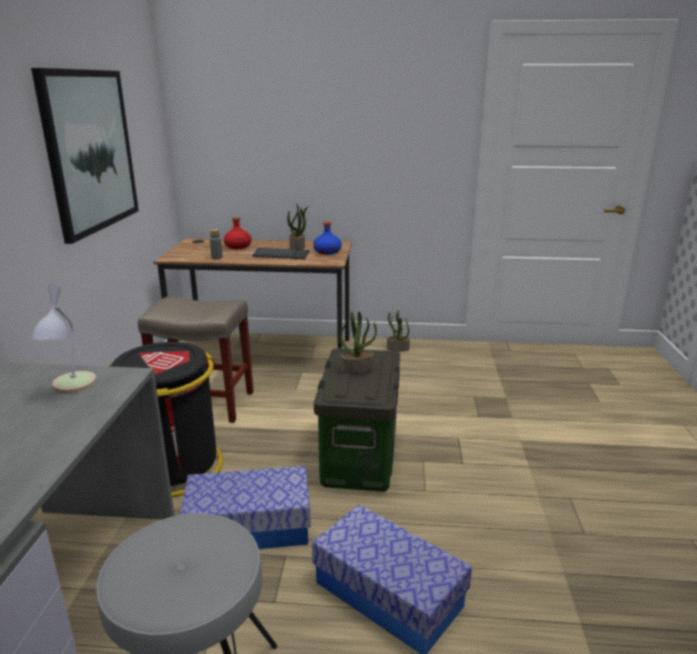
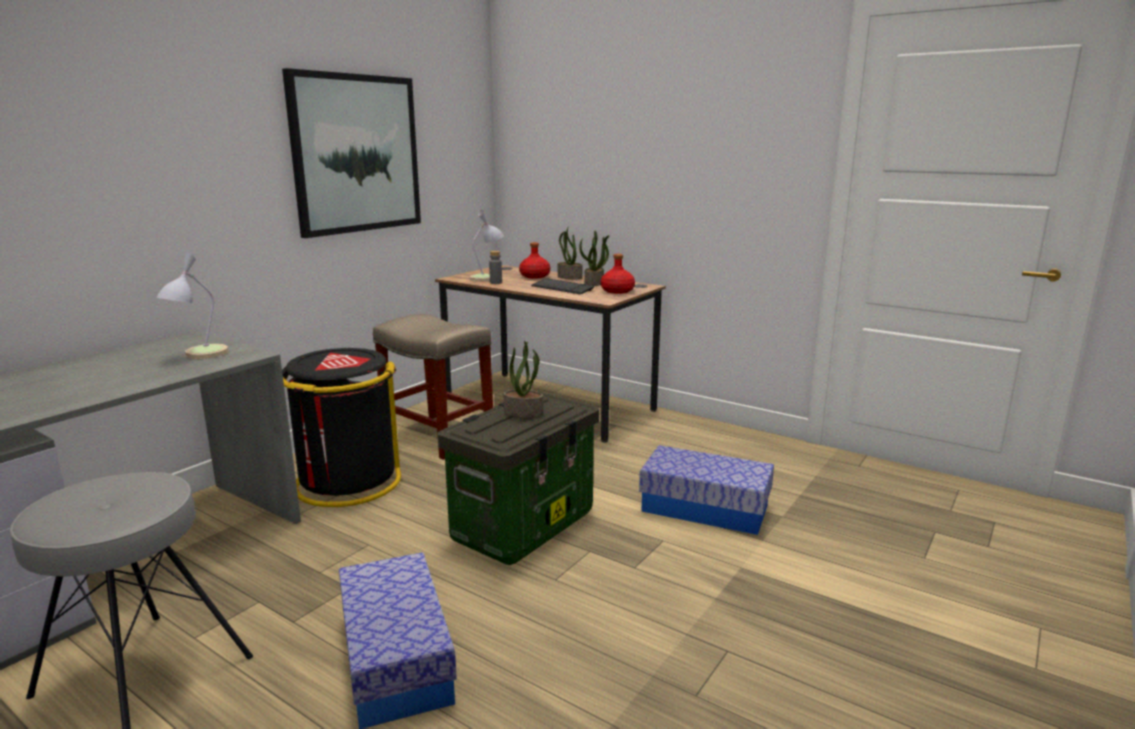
camera: 30 degrees right, 5 degrees down
(200, 254) = (487, 278): none -> table lamp
(249, 527) = (348, 552): storage box -> storage box (705, 508)
(328, 252) = (618, 291): blue bottle -> red bottle
(397, 349) = (703, 431): potted plant -> potted plant (569, 277)

